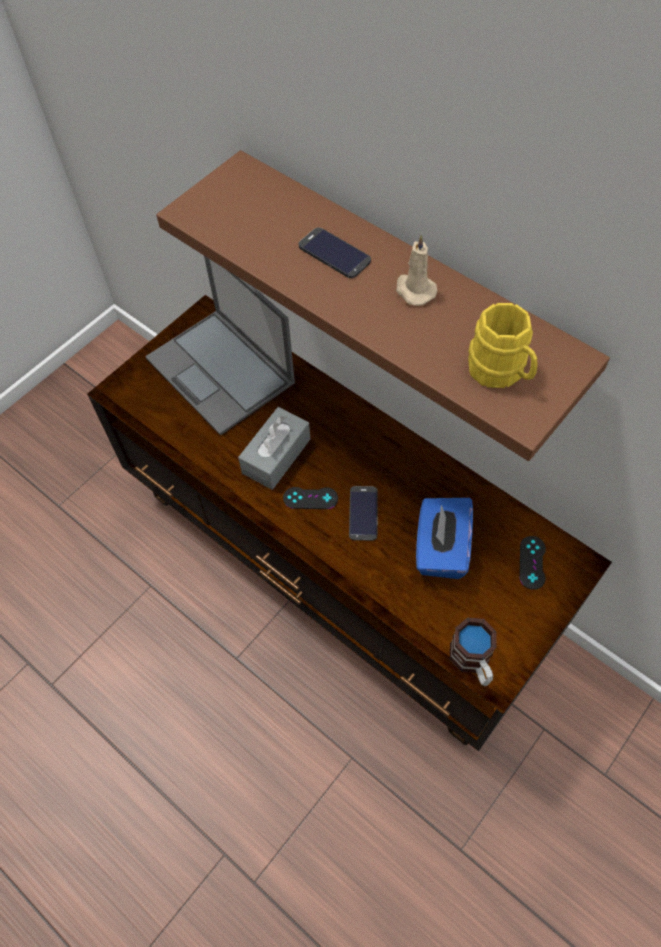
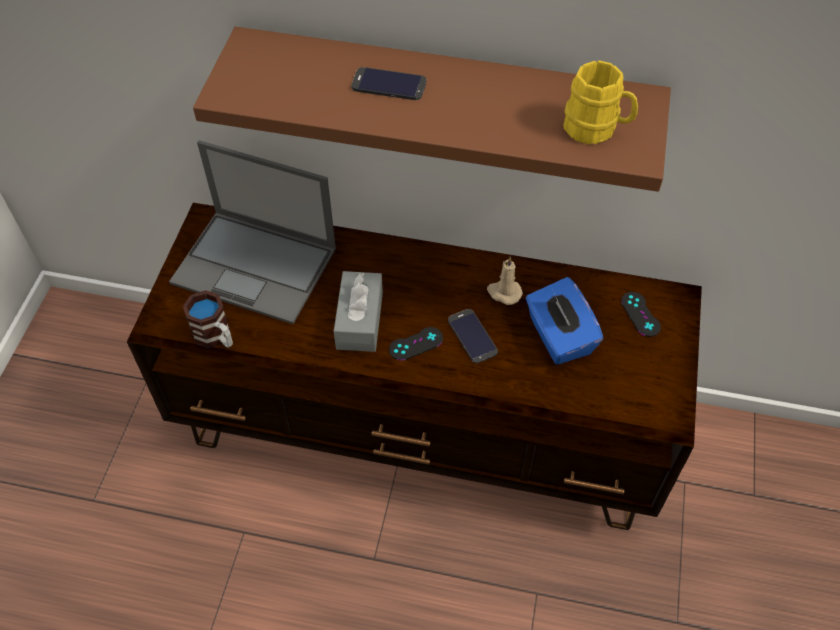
camera: 30 degrees left, 5 degrees down
(414, 290) = (480, 90): beige candle -> beige candle (503, 292)
(473, 662) = (644, 416): mug -> mug (216, 336)

